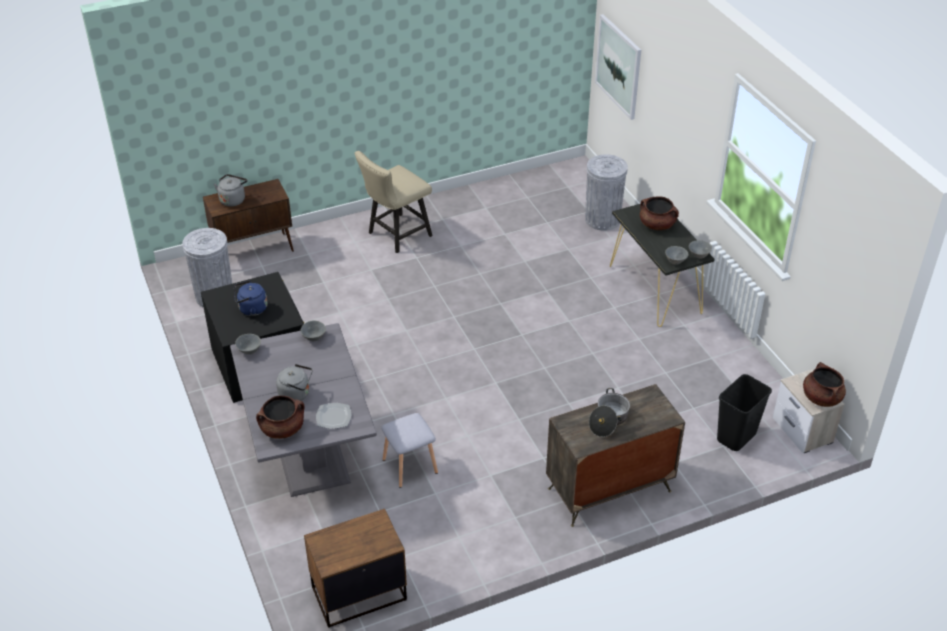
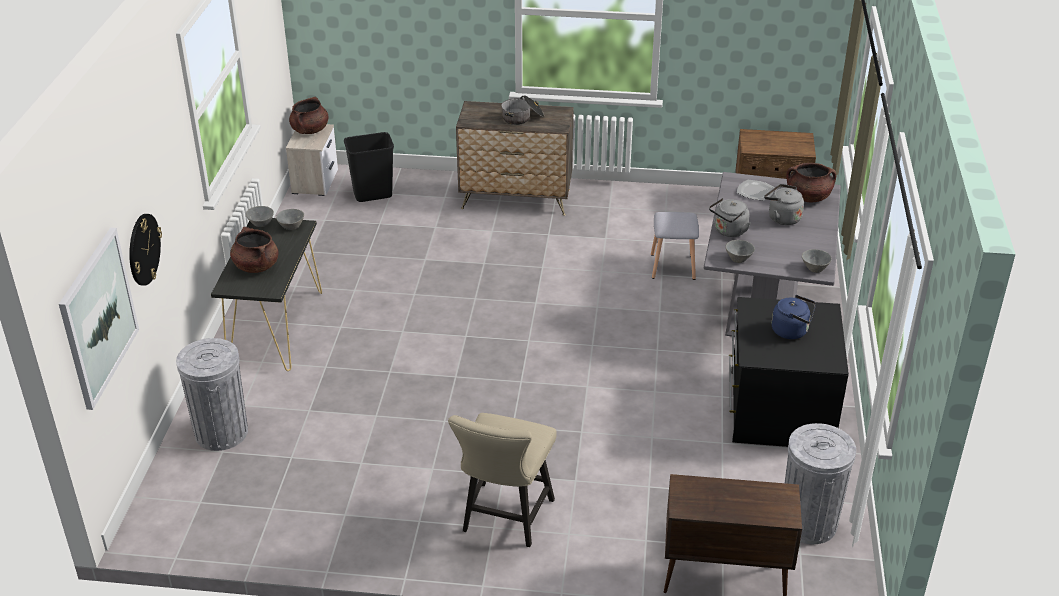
camera: 150 degrees left, 5 degrees down
(233, 199) = (755, 503): grey kettle -> grey kettle (729, 231)
(396, 236) = (504, 520): beige chair -> beige chair turned 120 degrees clockwise
(656, 106) = (143, 249): none -> wall clock

